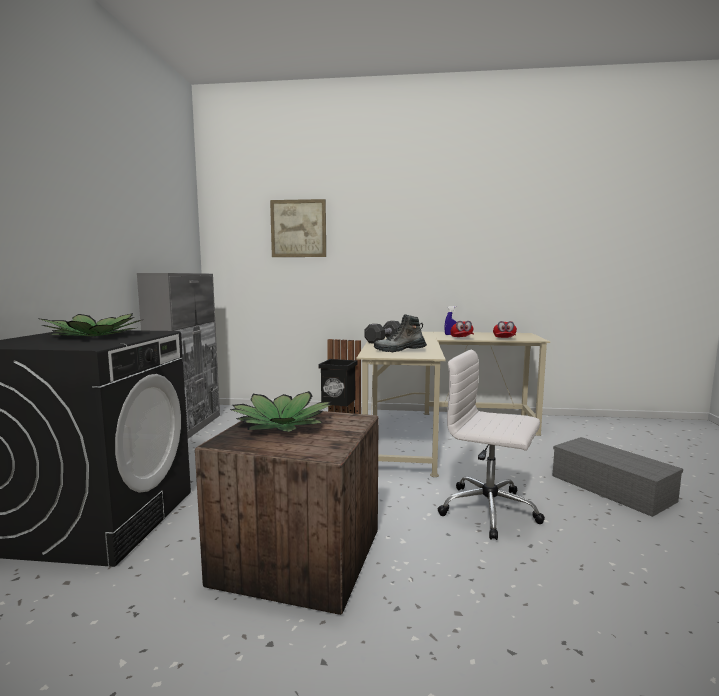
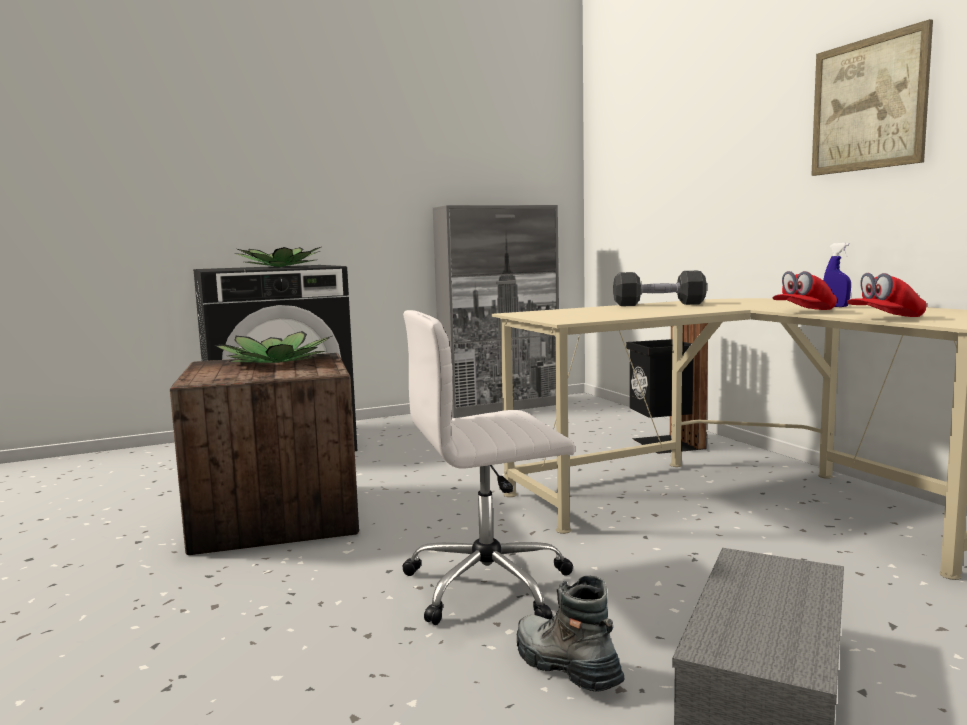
camera: 60 degrees right, 0 degrees up
(298, 228) = (672, 121): picture -> picture (868, 104)
(400, 350) = (583, 313): boot -> boot (565, 666)
(490, 511) = (491, 585): white office chair -> white office chair turned 105 degrees counterclockwise

